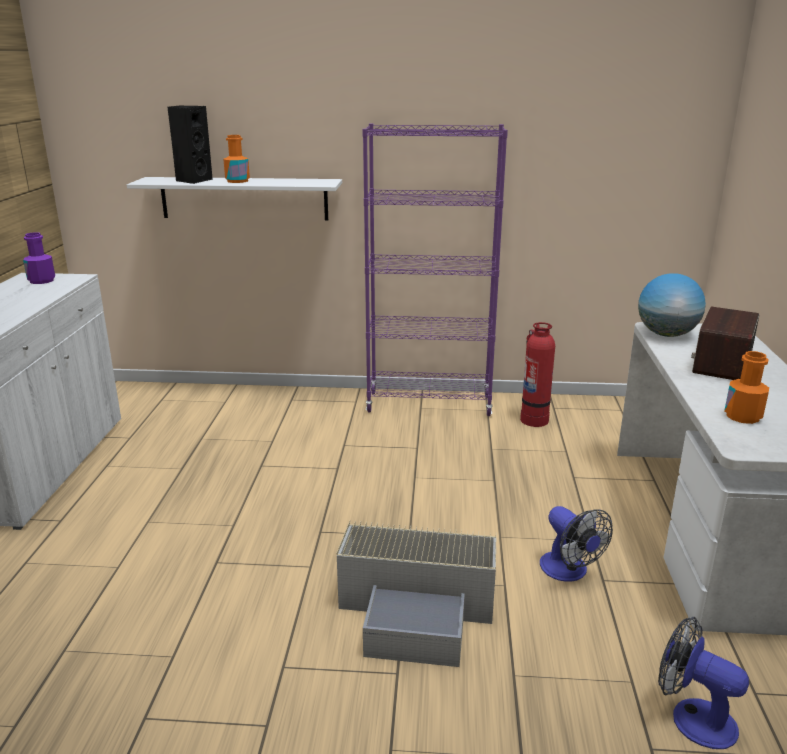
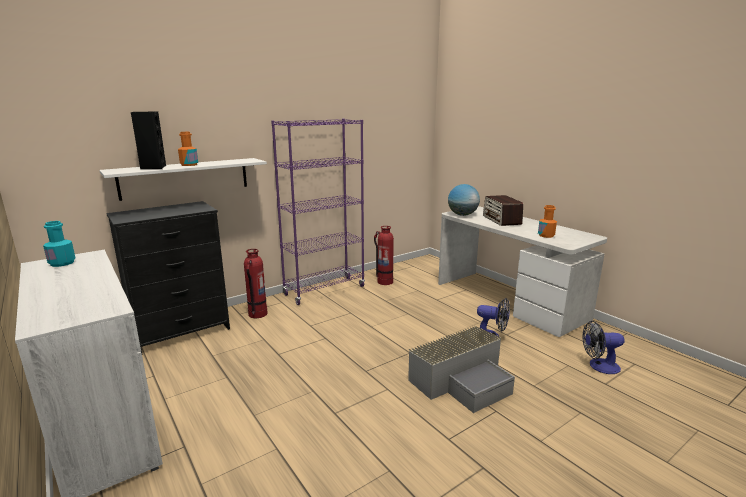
camera: 40 degrees left, 5 degrees down
(42, 281) = (62, 263): purple bottle -> turquoise bottle
(211, 399) = (181, 332): none -> black dresser
(308, 407) = (257, 314): none -> fire extinguisher

